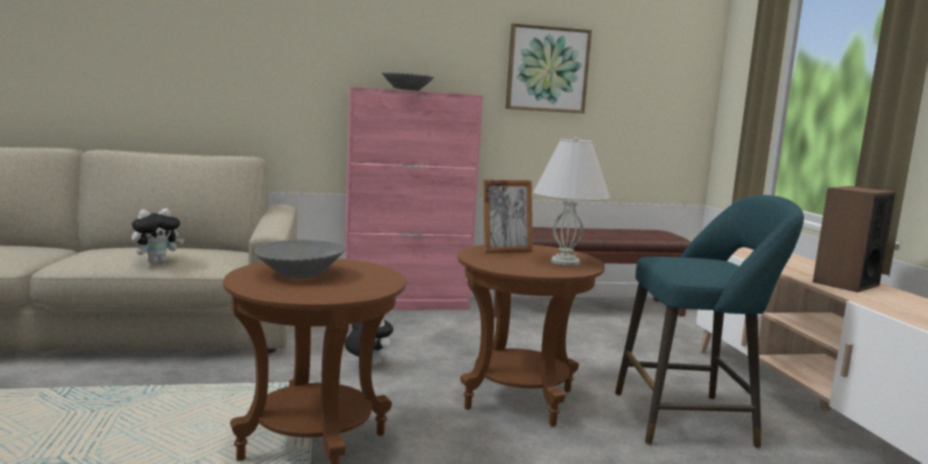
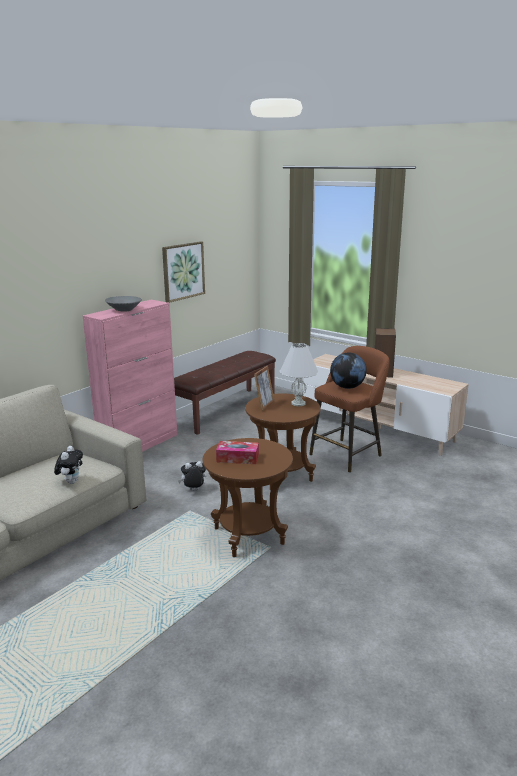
camera: 40 degrees left, 10 degrees up
(300, 274) = (237, 458): grey bowl -> tissue box
(691, 420) = (348, 454): turquoise stool -> brown stool
(694, 264) = (347, 387): none -> globe

